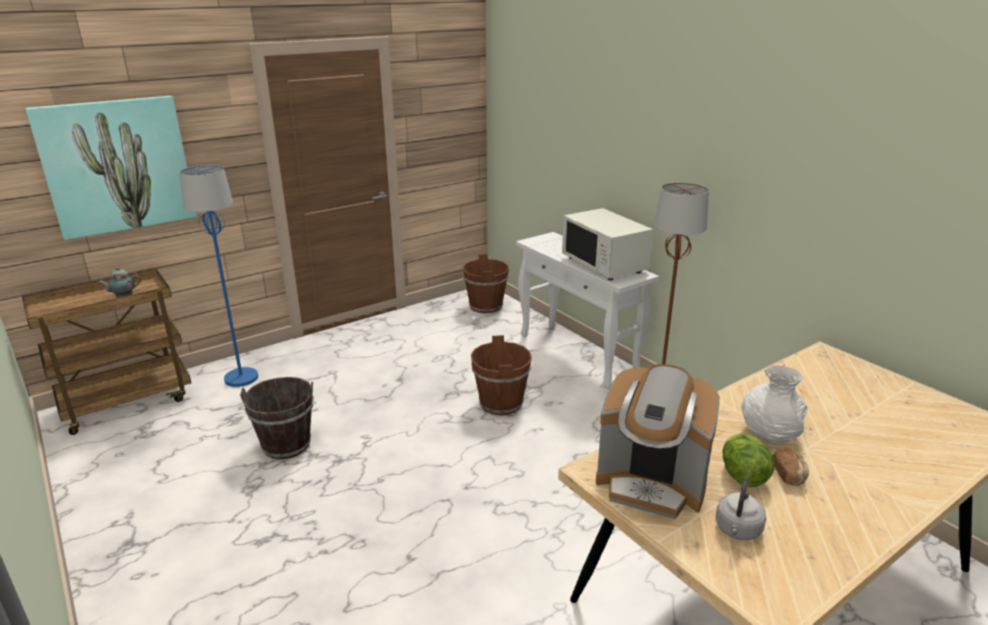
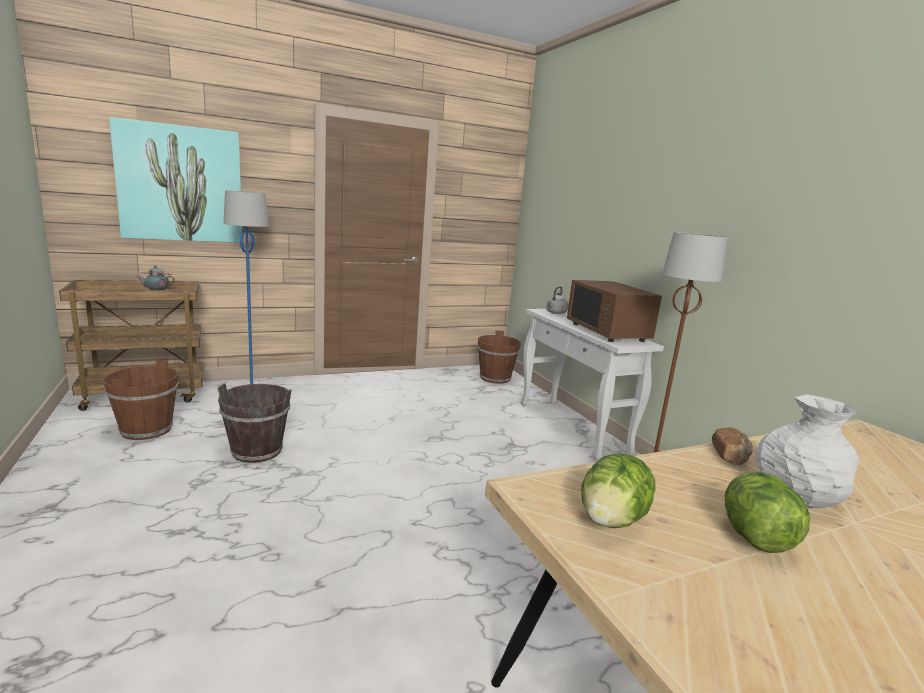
camera: 10 degrees right, 10 degrees down
(500, 403) = (481, 454): brown bucket -> brown bucket (146, 430)
(604, 265) = (608, 332): white microwave -> brown microwave
(651, 483) = (611, 520): coffee machine -> lettuce
(737, 530) = (743, 611): grey kettle -> grey kettle (555, 313)
(789, 474) = (830, 549): bread -> bread (730, 456)

